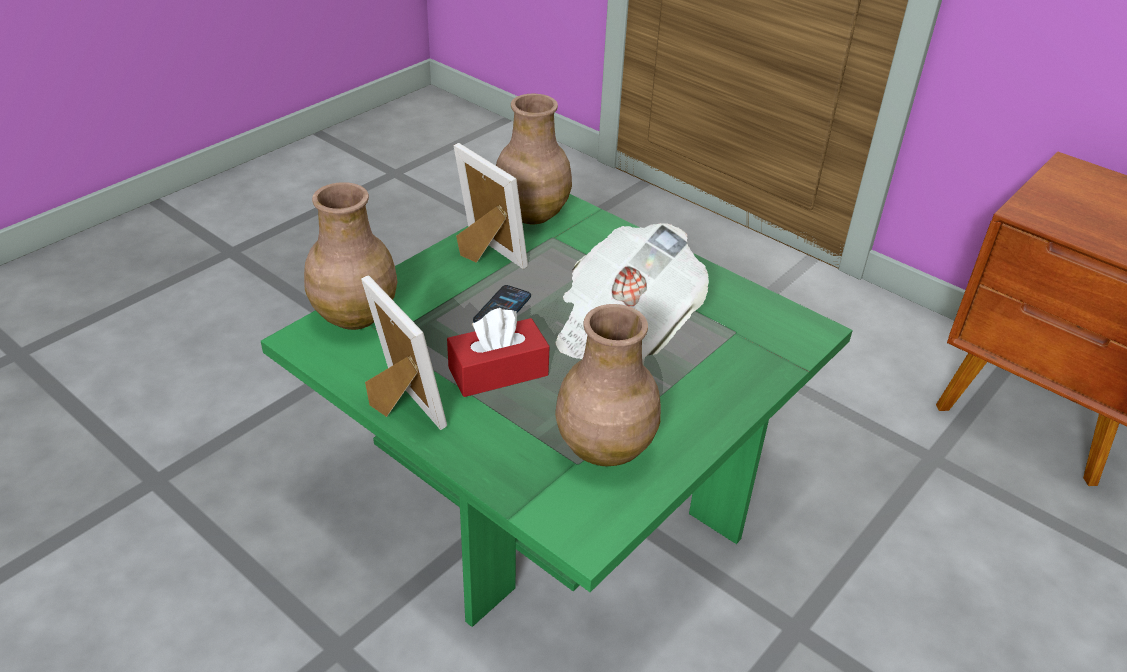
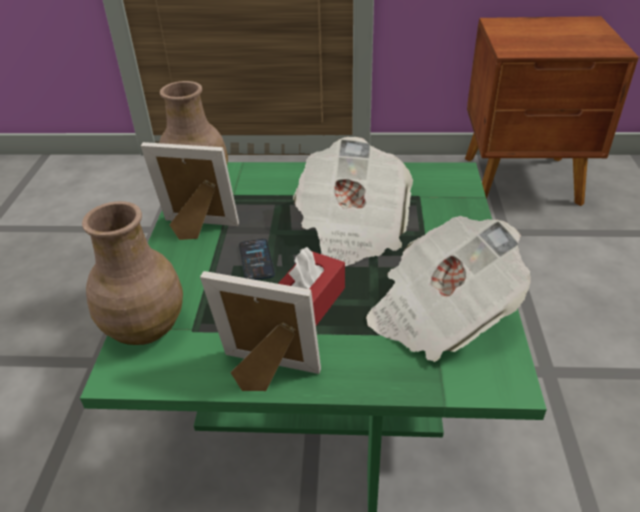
camera: 35 degrees left, 0 degrees up
(603, 448) = (439, 314): brown vase -> newspaper

